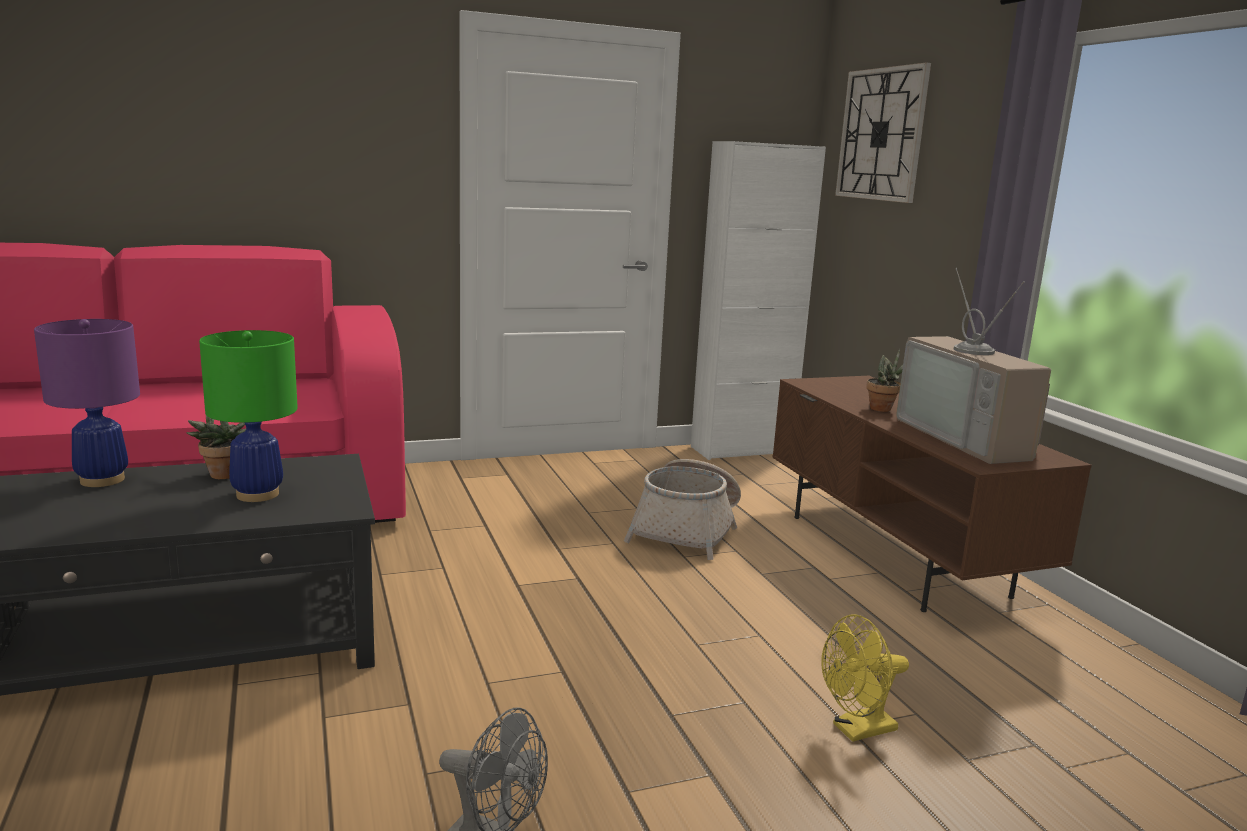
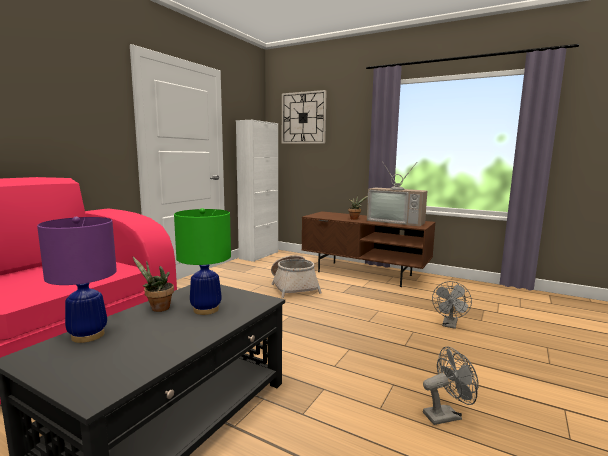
camera: 40 degrees left, 5 degrees down
(857, 730) = (449, 325): yellow fan -> grey fan

